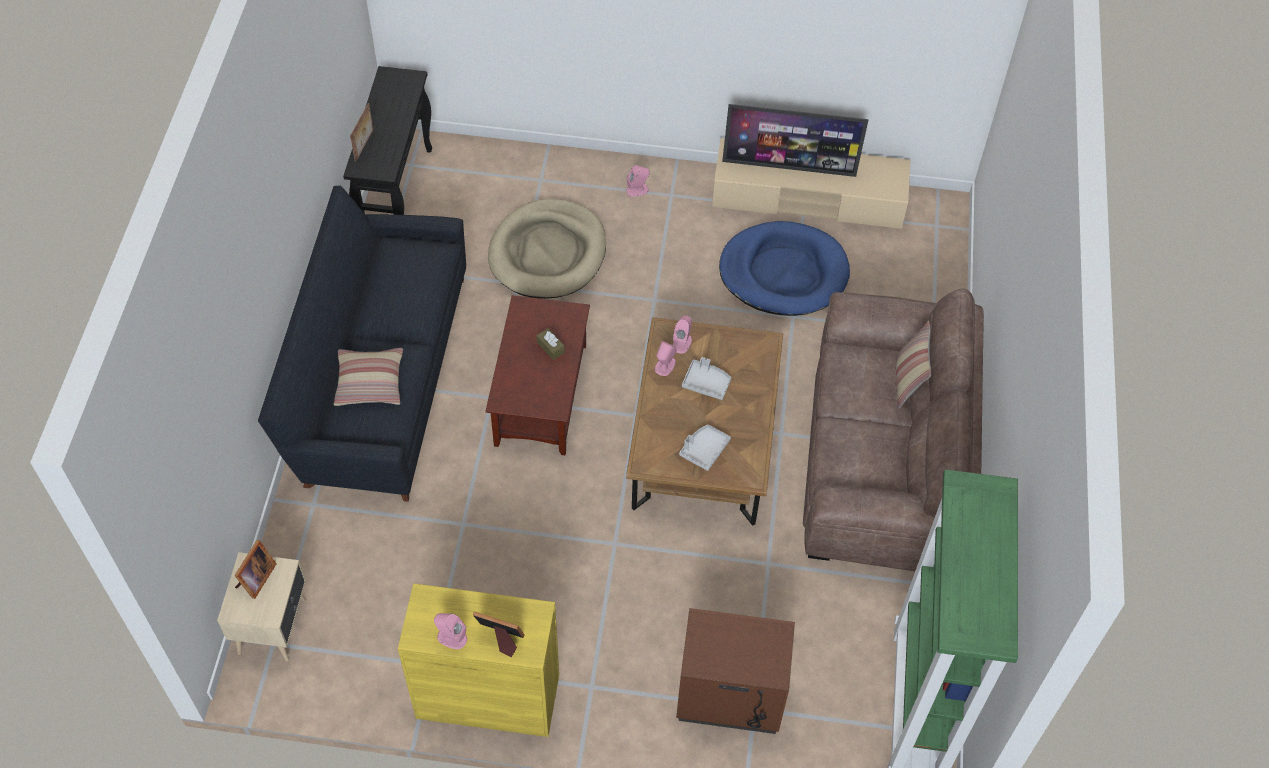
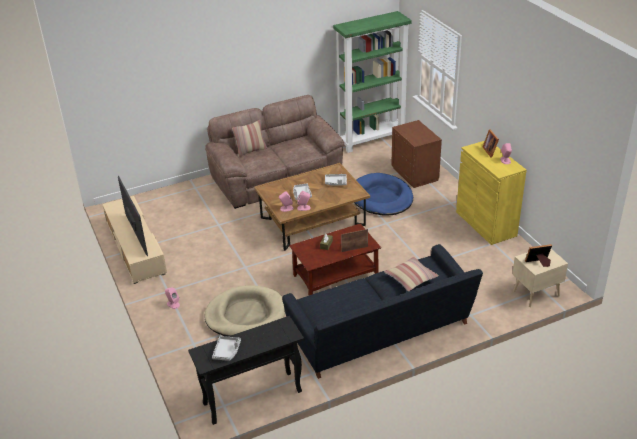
camera: 120 degrees left, 20 degrees down
(365, 145) = (272, 342): picture frame -> picture frame (354, 249)
(390, 101) = (227, 351): none -> grey tray
(783, 273) = (193, 236): blue dog bed -> blue dog bed (381, 197)

